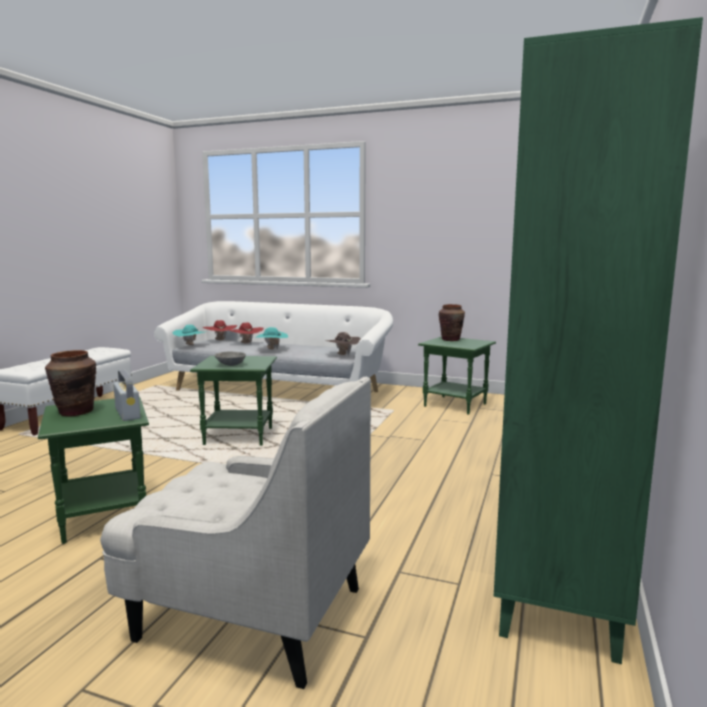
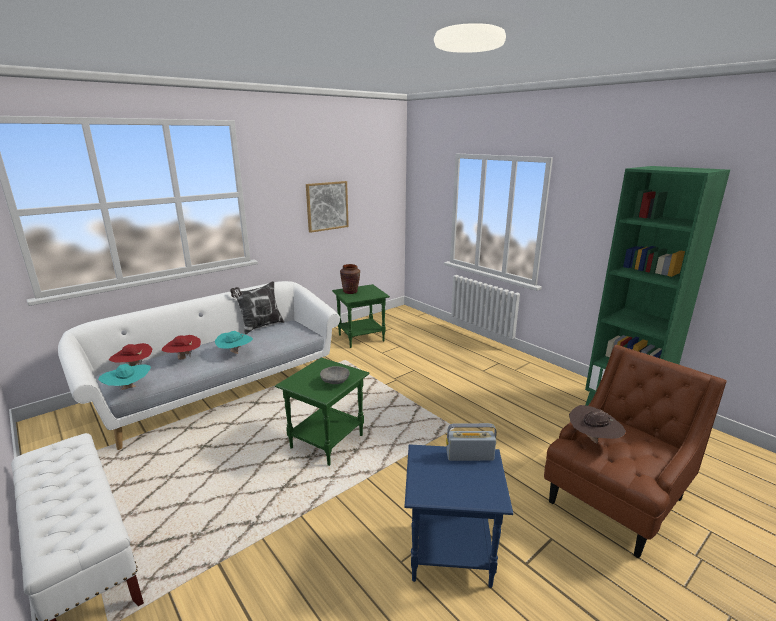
camera: 60 degrees left, 10 degrees up
(75, 412) = (447, 485): brown vase -> none
(104, 516) = (449, 554): green side table -> blue side table
(249, 613) = (614, 501): white armchair -> brown armchair
(335, 346) = (260, 326): none -> pillow
(343, 355) = (301, 333): brown hat -> brown hat (593, 440)
(464, 235) = (327, 206): none -> picture

